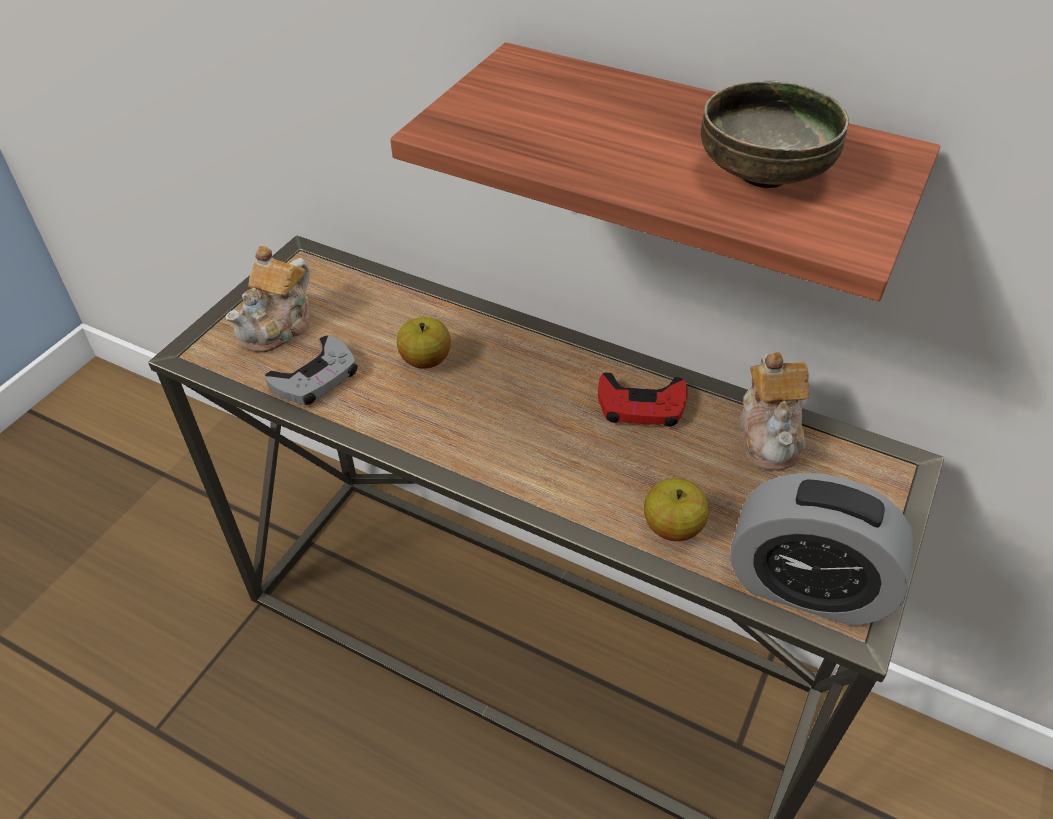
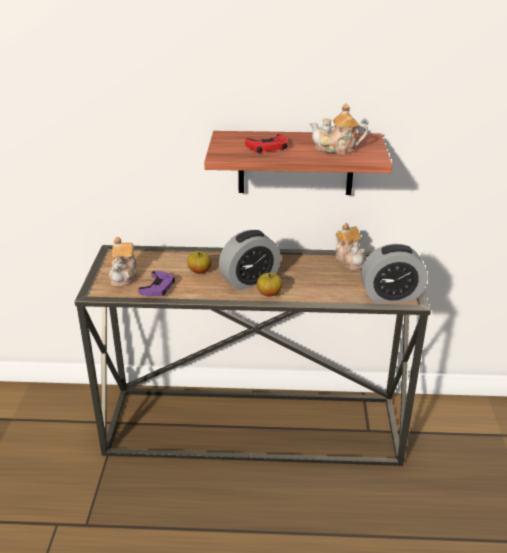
camera: 25 degrees left, 15 degrees down
(316, 377) = (158, 287): grey game controller -> purple game controller
(509, 421) = (250, 281): none -> alarm clock
(641, 406) = (297, 263): red game controller -> red game controller (267, 147)
(672, 527) = (335, 293): apple -> apple (269, 294)
(763, 177) = (337, 149): bowl -> teapot

